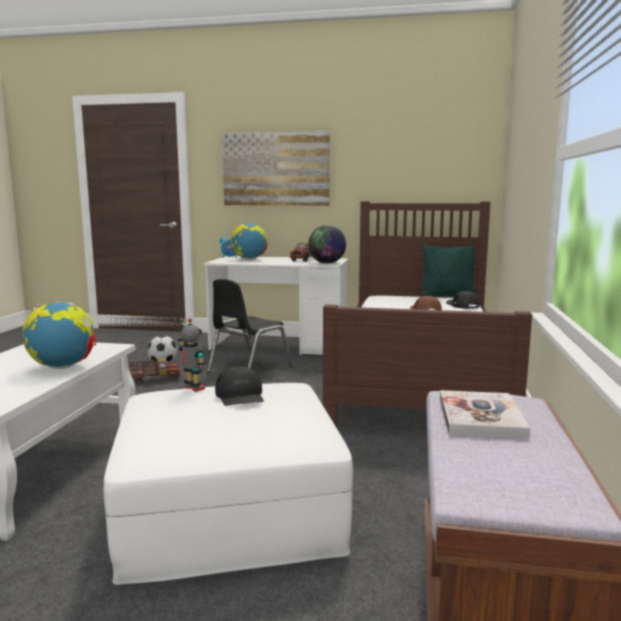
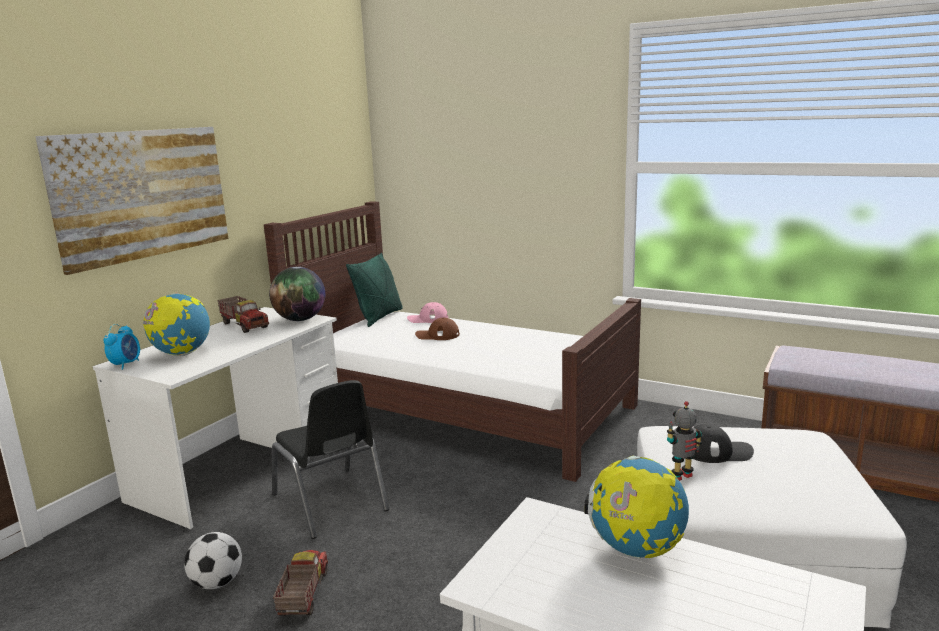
camera: 70 degrees left, 5 degrees up
(462, 305) = (427, 319): black cap -> pink cap
(480, 416) = (836, 363): book -> none

